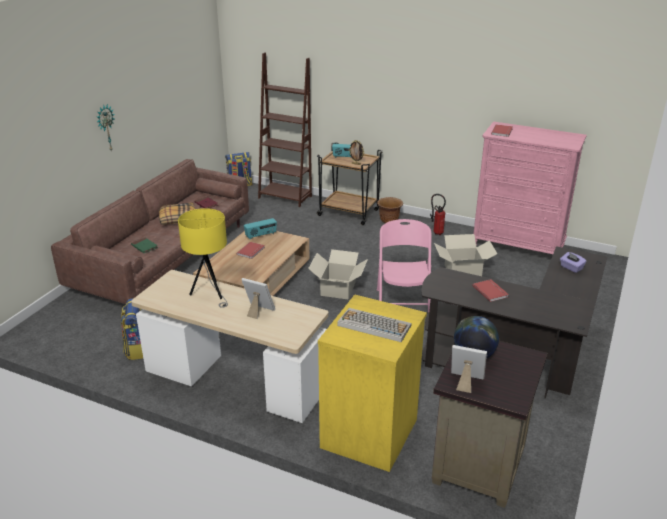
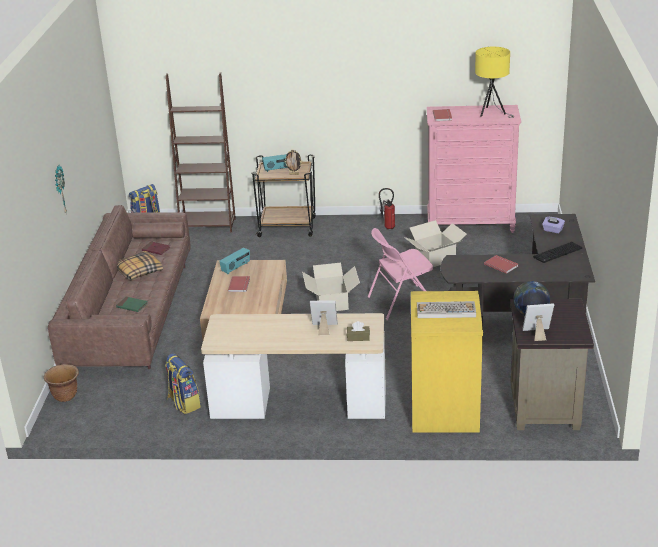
camera: 20 degrees left, 0 degrees up
(210, 293) = (268, 325): yellow table lamp -> yellow table lamp (492, 113)
(283, 330) = (358, 337): none -> brown tissue box
(389, 221) = (334, 226): brown planter -> brown planter (65, 396)
(403, 305) = (402, 302): pink chair -> pink chair turned 90 degrees counterclockwise
(561, 294) = (557, 253): none -> keyboard

